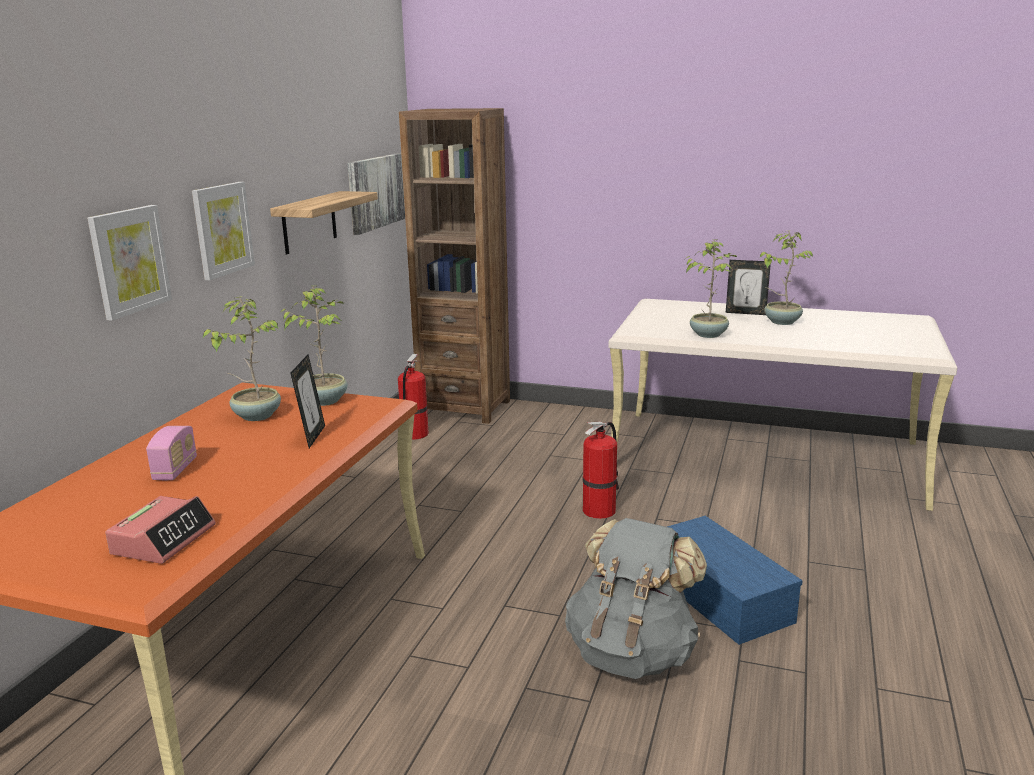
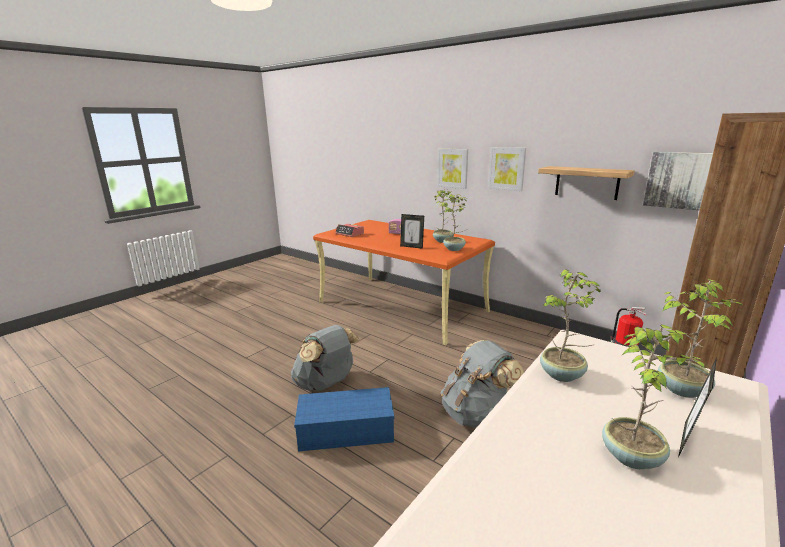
camera: 110 degrees right, 0 degrees up
(600, 510) = (477, 414): fire extinguisher -> grey backpack
(682, 311) = (682, 389): none -> potted plant

